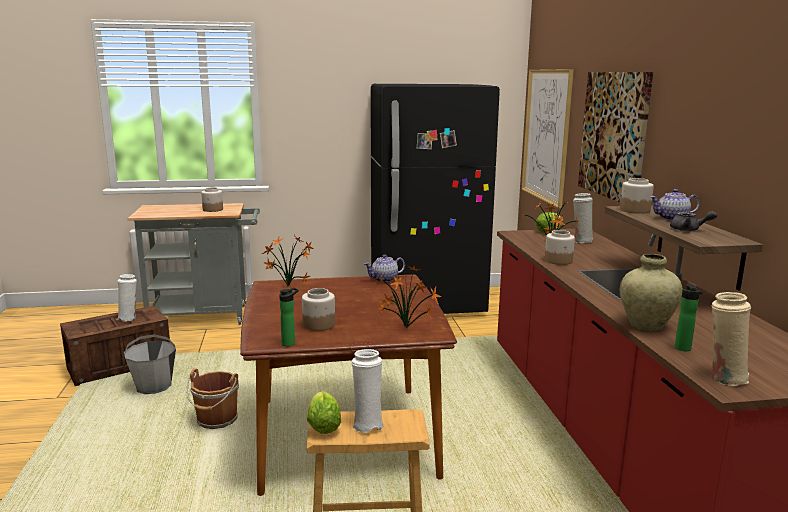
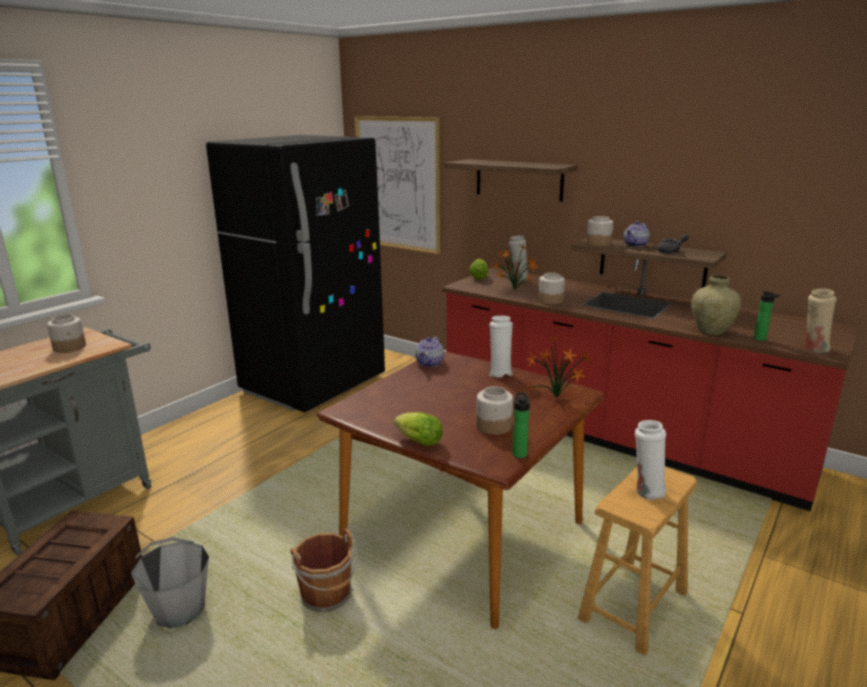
camera: 45 degrees left, 5 degrees up
(129, 318) = (69, 543): white vase -> white vase (499, 373)
(287, 286) = (367, 404): potted plant -> none
(323, 424) = (627, 509): lettuce -> lettuce (417, 441)
(613, 135) = (519, 180): picture -> shelf

